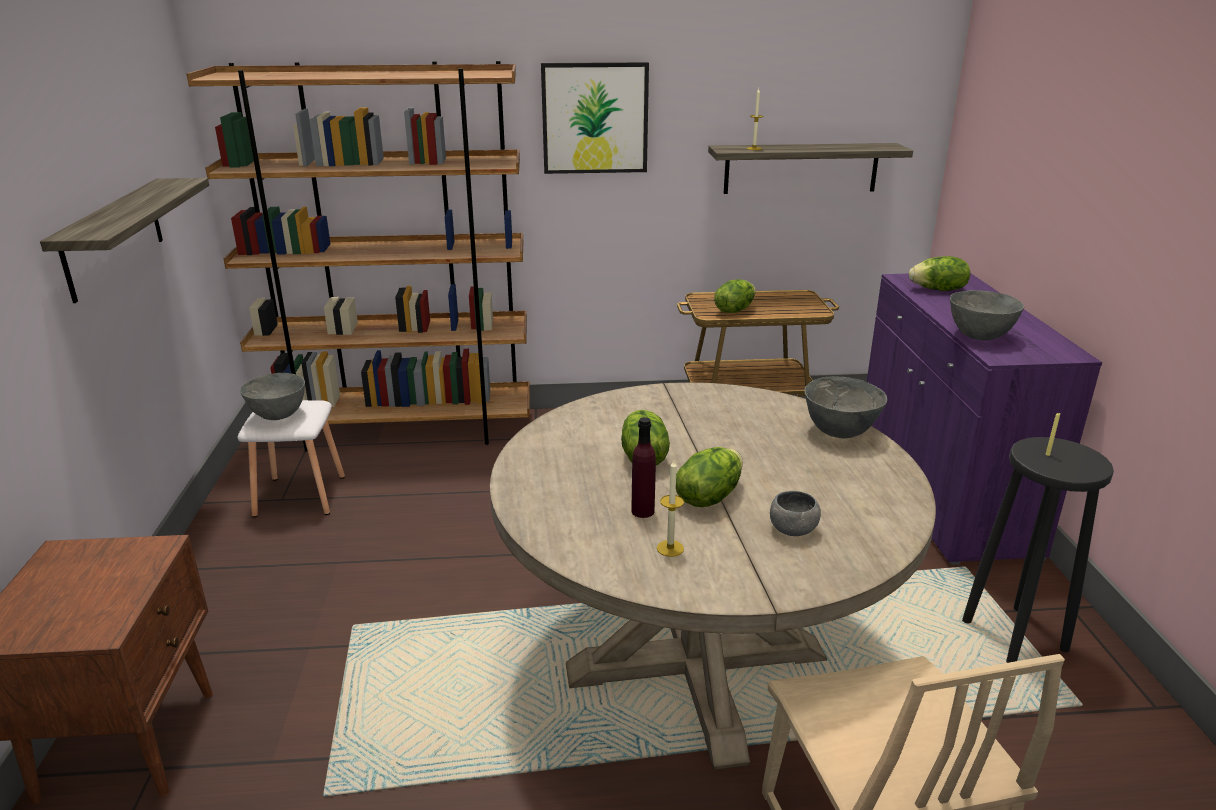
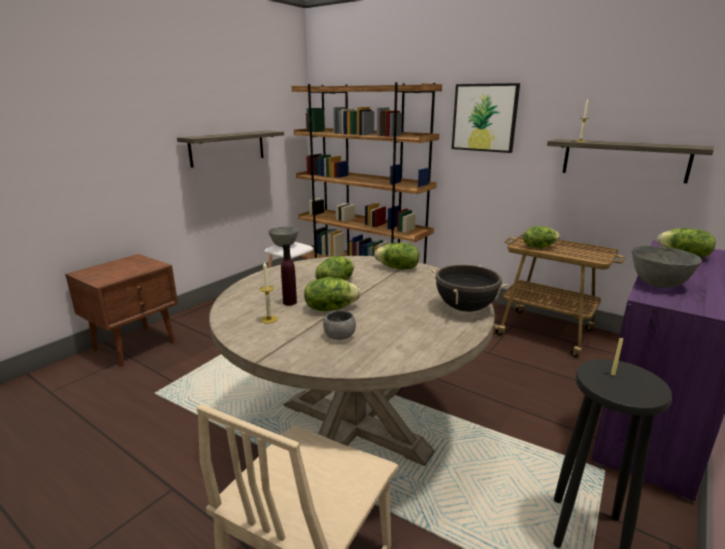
camera: 40 degrees right, 5 degrees down
(669, 401) = (397, 268): none -> lettuce
(839, 432) = (465, 308): grey bowl -> black cooking pot

